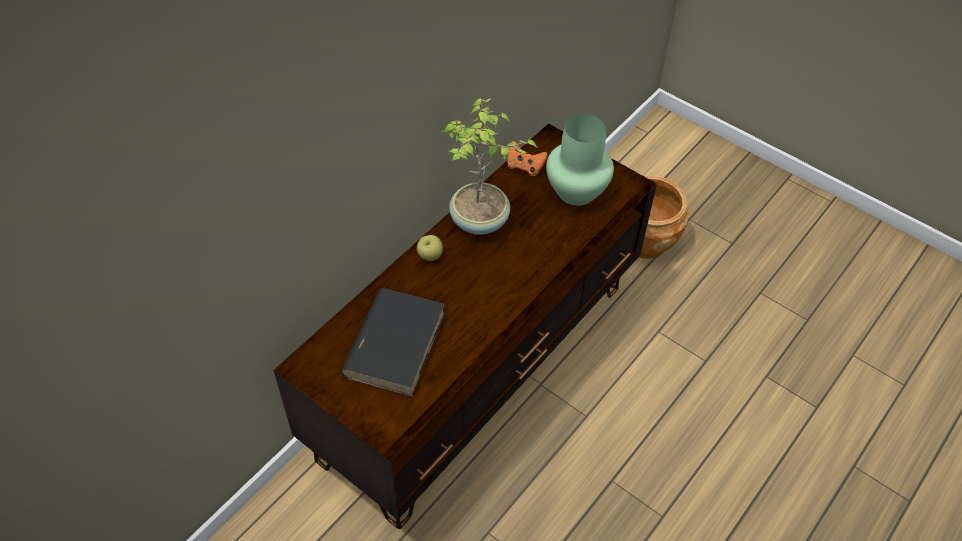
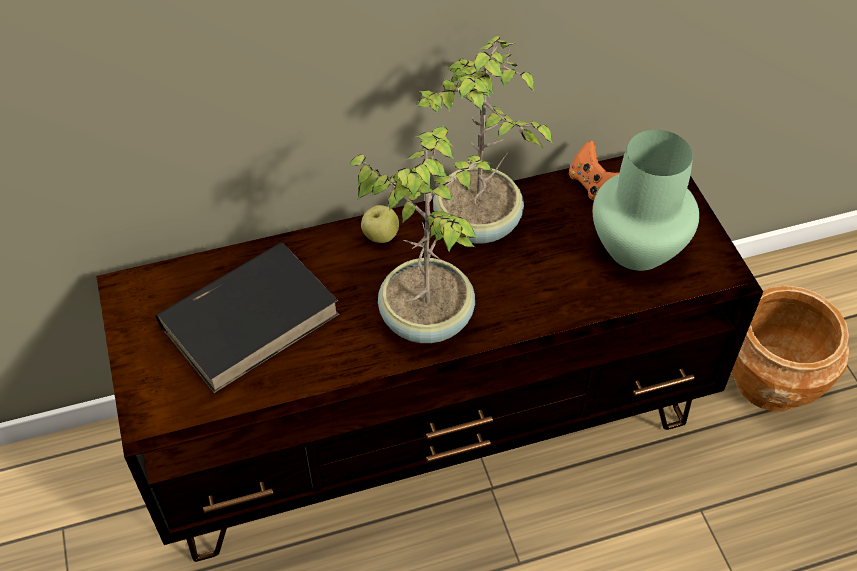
camera: 35 degrees right, 0 degrees up
(495, 288) = (427, 316): none -> potted plant

